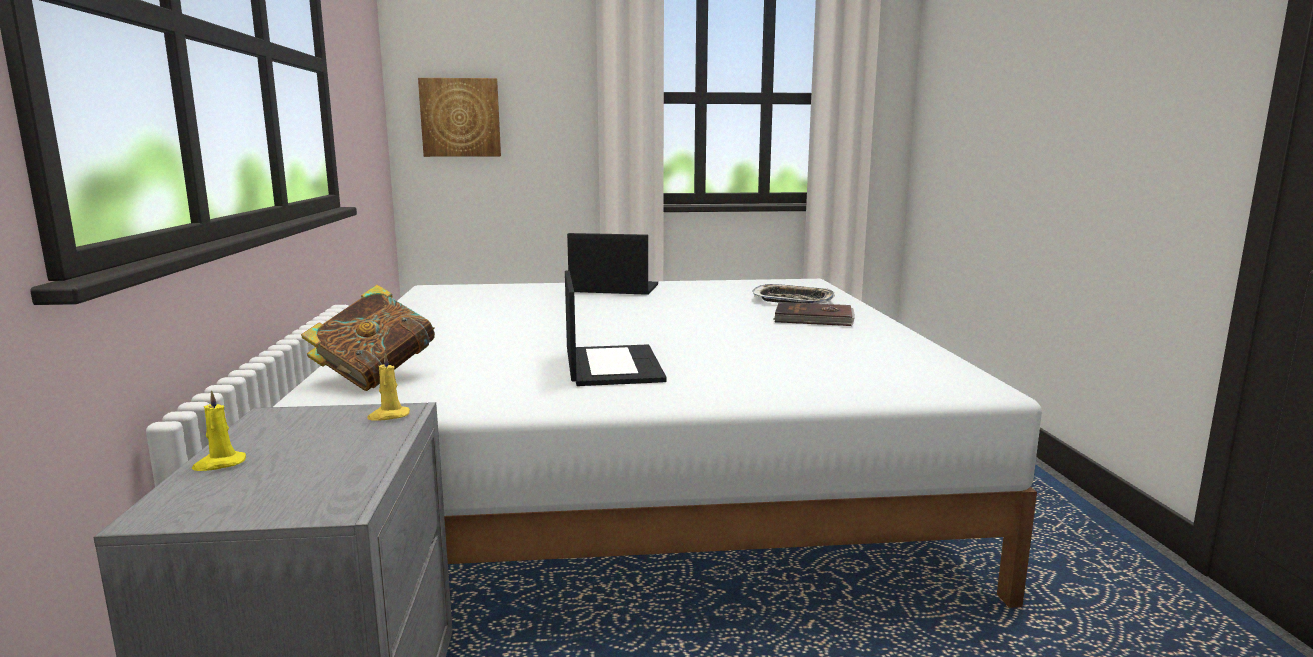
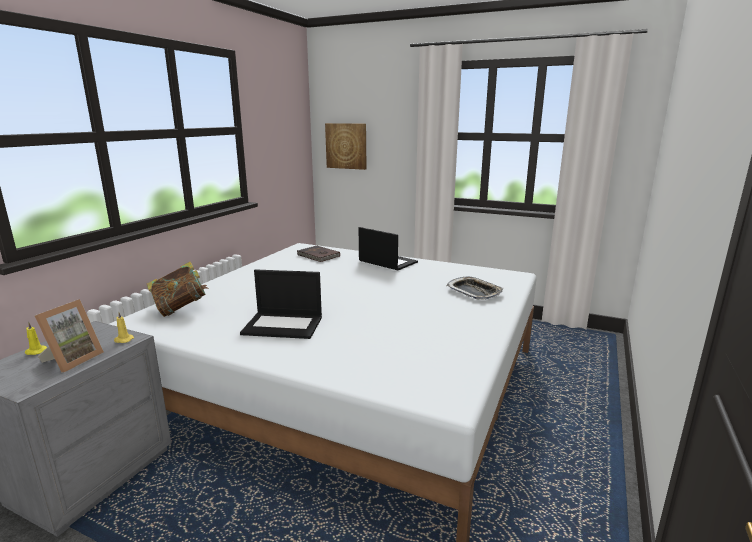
camera: 30 degrees right, 5 degrees up
(342, 455) = (72, 359): none -> picture frame
(611, 365) = (284, 325): laptop -> laptop turned 75 degrees clockwise
(814, 318) = (458, 312): brown book -> brown book (318, 256)

